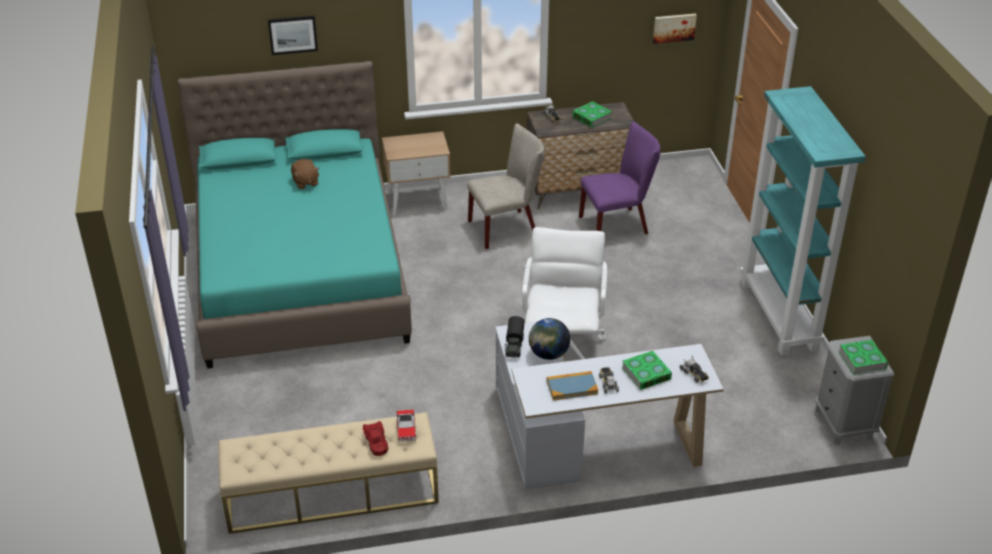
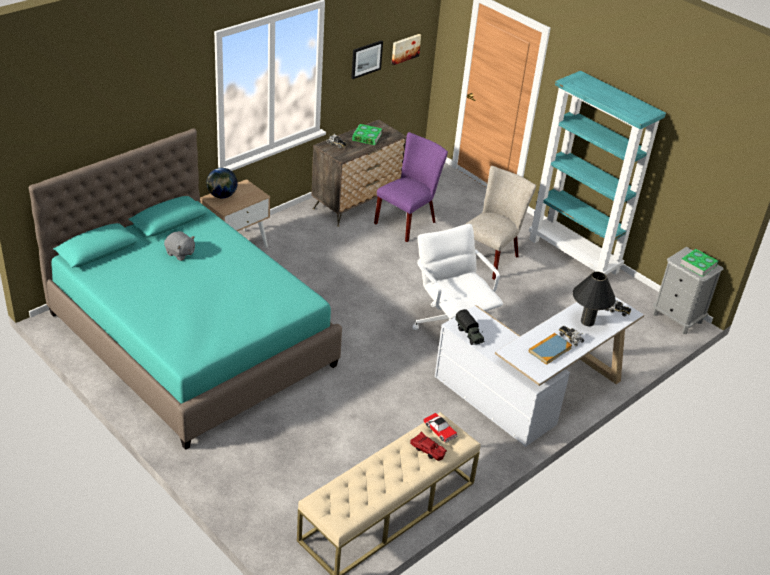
camera: 35 degrees left, 0 degrees up
(292, 34) = (126, 118): picture -> picture (366, 59)
(305, 182) = (180, 253): brown plush toy -> grey plush toy
(507, 227) = (328, 248): beige chair -> beige chair (490, 257)
(548, 354) = (499, 332): globe -> globe (222, 196)
(646, 373) = (587, 321): book -> black table lamp

